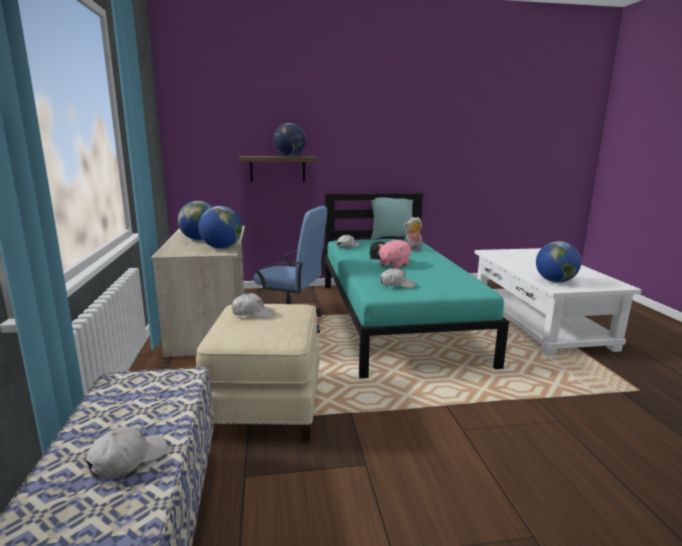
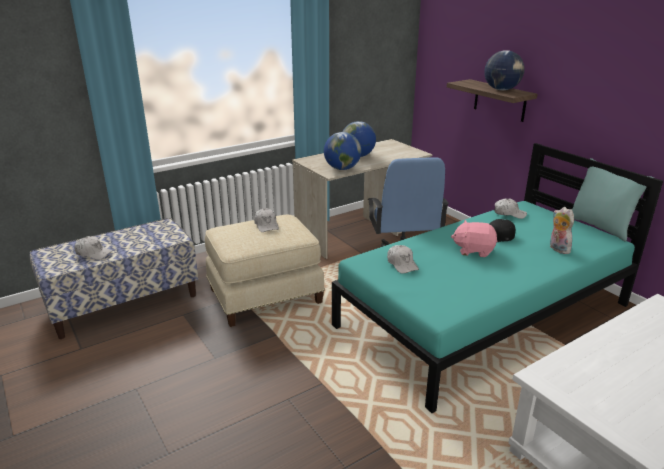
camera: 65 degrees right, 10 degrees up
(555, 281) = (575, 374): globe -> none

